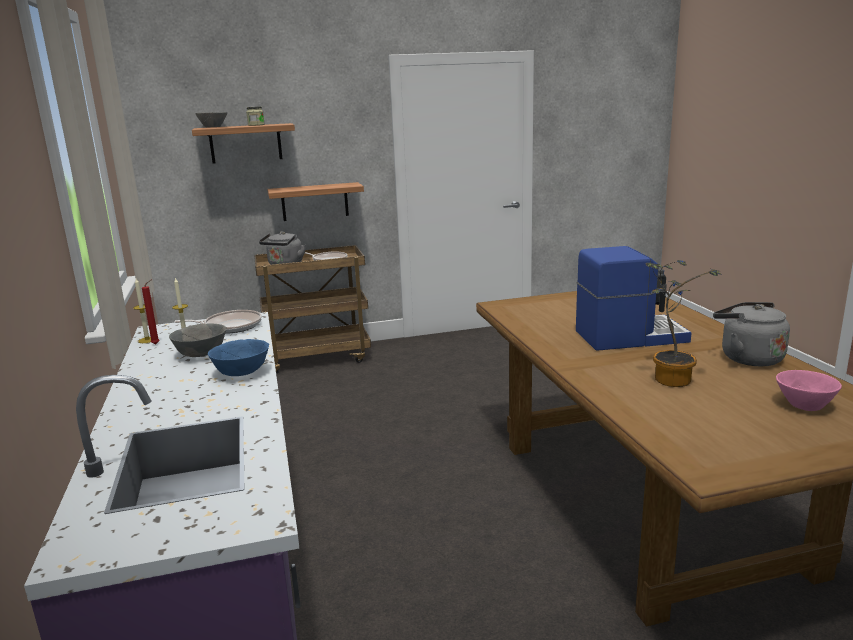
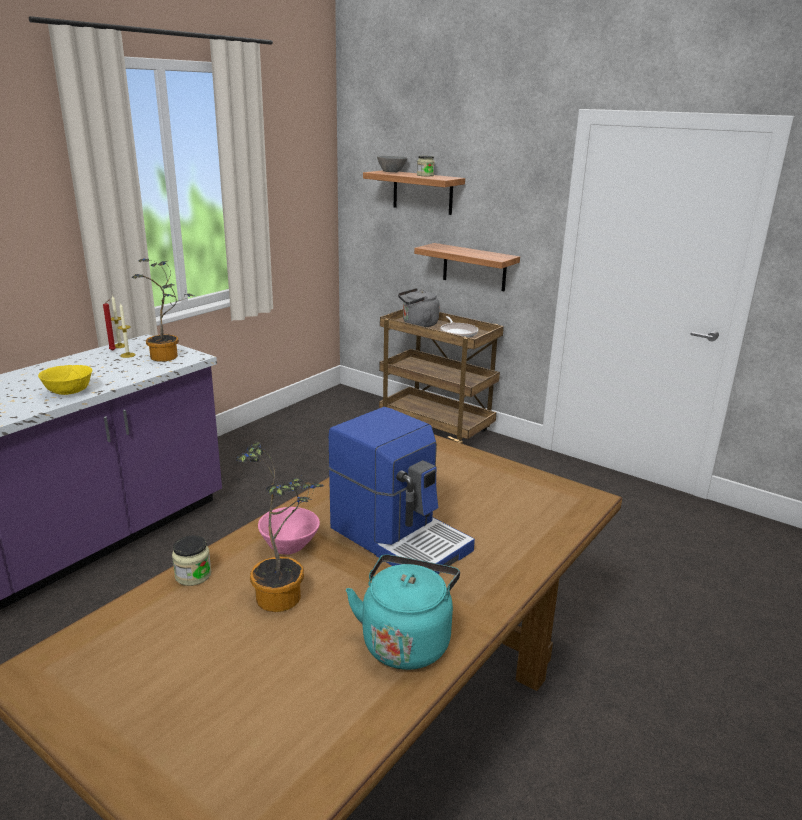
camera: 50 degrees right, 5 degrees up
(201, 354) = (100, 369): grey bowl -> none
(230, 326) = (168, 357): frying pan -> potted plant
(241, 373) = (69, 392): blue bowl -> yellow bowl
(617, 400) = (193, 575): none -> jar
(747, 358) = (406, 640): grey kettle -> turquoise kettle
(806, 404) = (268, 720): pink bowl -> pink bowl (291, 547)

